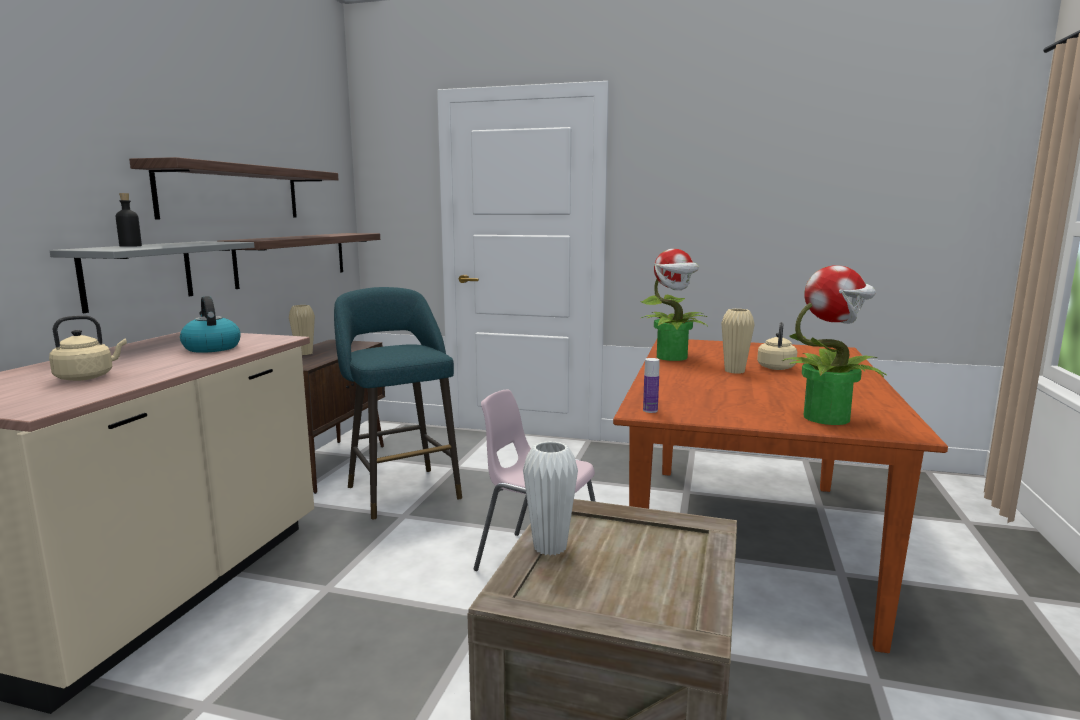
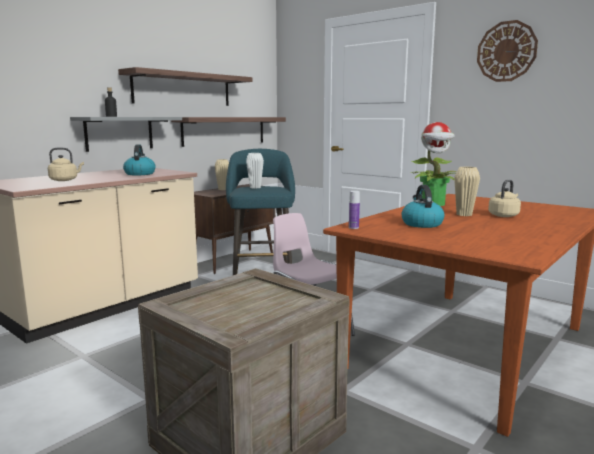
camera: 25 degrees right, 0 degrees up
(550, 547) = (217, 288): white vase -> white vase (255, 187)
(706, 153) = (506, 51): none -> wall clock
(716, 392) = (421, 224): none -> kettle
(827, 417) = (476, 244): potted plant -> none

